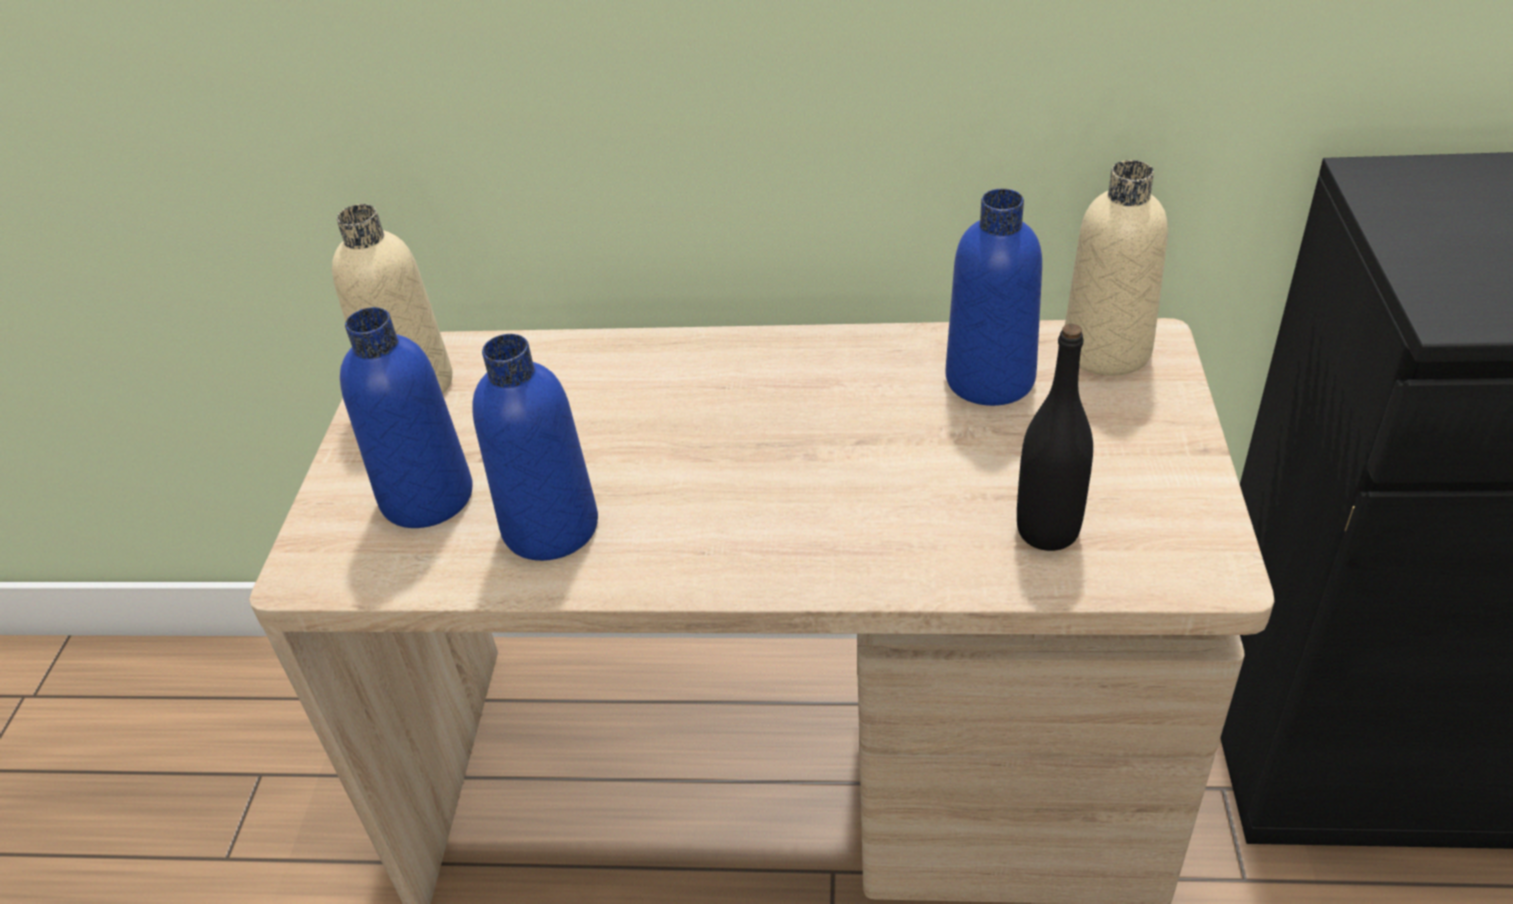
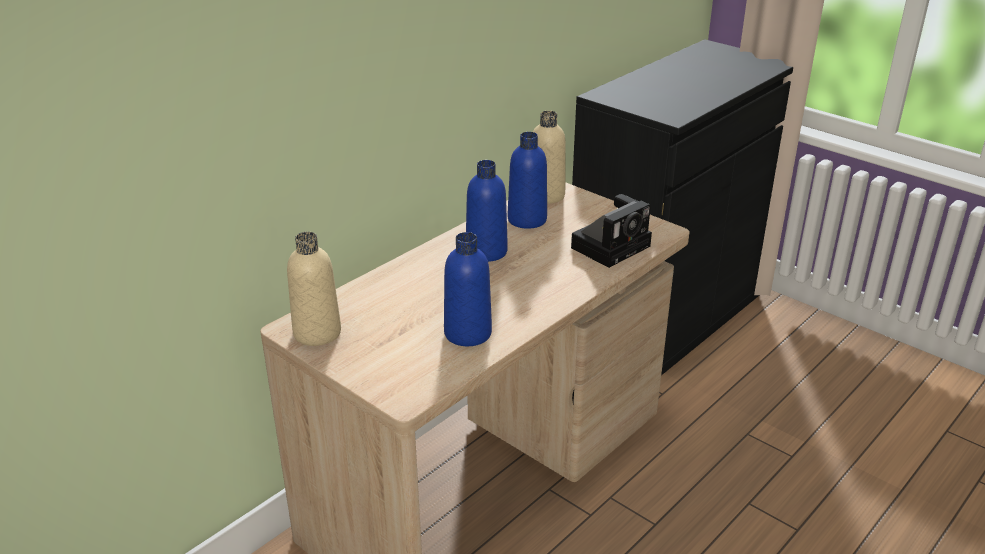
camera: 55 degrees left, 10 degrees down
(427, 497) = (403, 355): blue bottle -> blue bottle (486, 252)
(1047, 530) = (612, 245): black bottle -> camera

